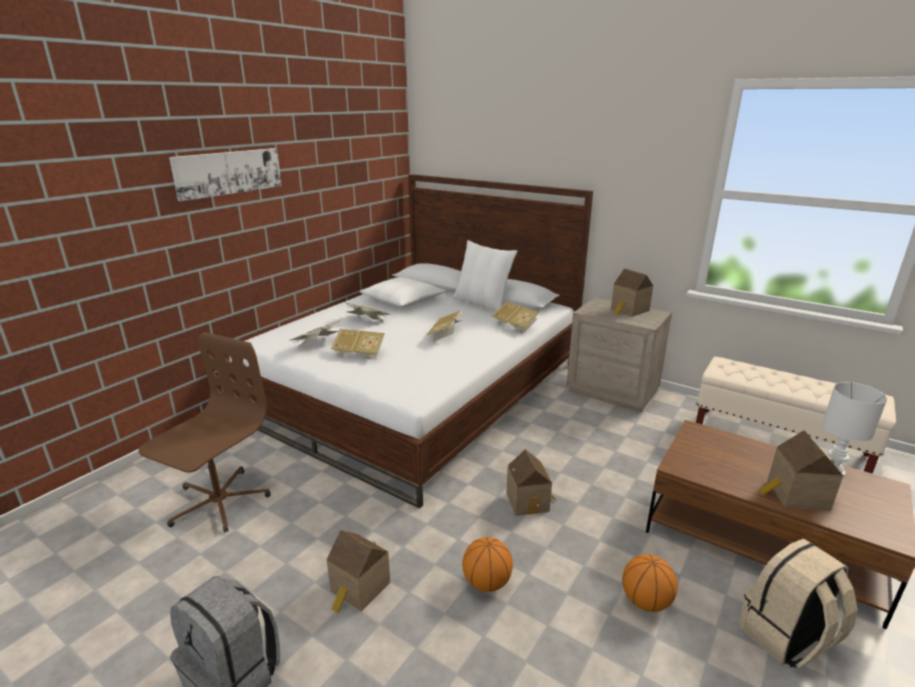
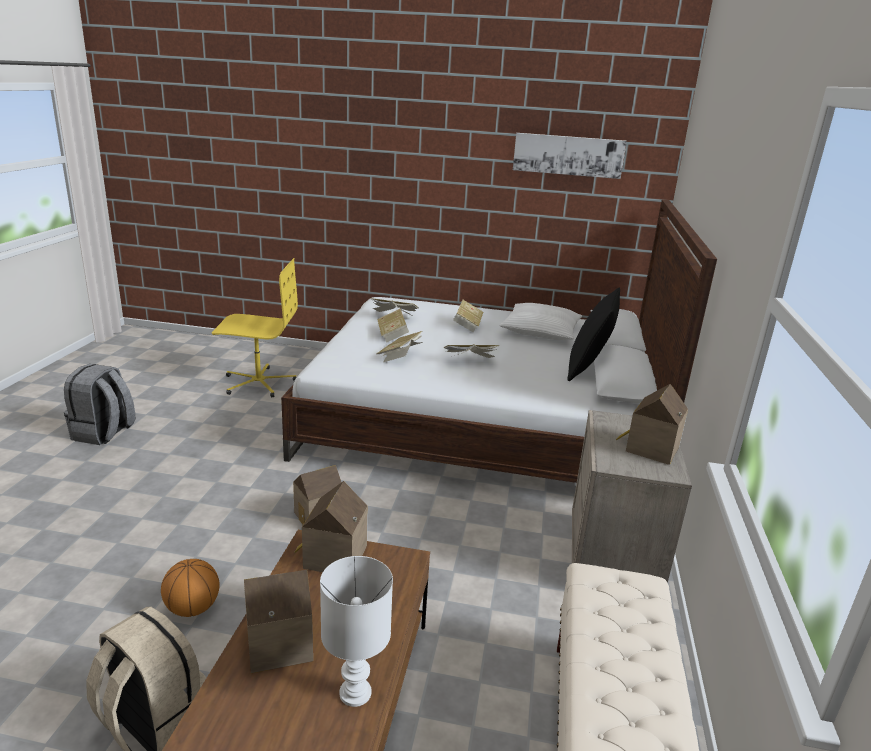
camera: 65 degrees right, 0 degrees up
(218, 502) = (258, 382): brown office chair -> yellow office chair
(228, 172) = (412, 150): picture -> picture (568, 155)
(359, 589) = (182, 455): toy house -> toy house (332, 557)
(482, 303) = (588, 368): white pillow -> black pillow
(487, 582) = (200, 510): basketball -> none
(515, 326) = (537, 393): book -> book (400, 357)

